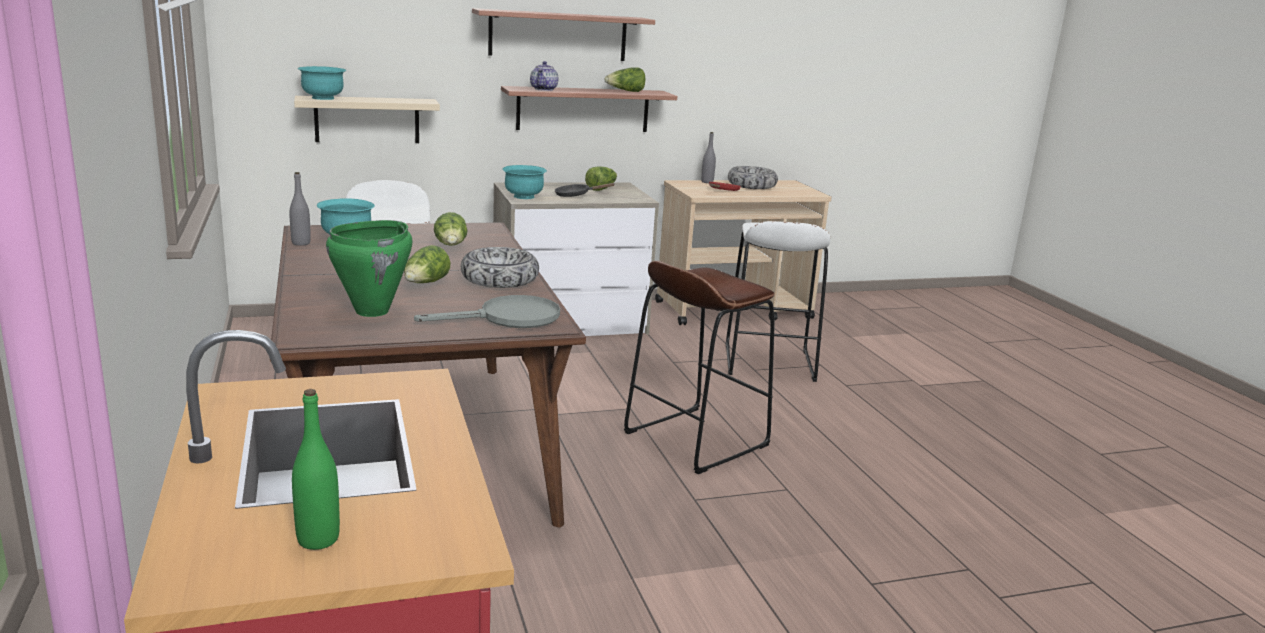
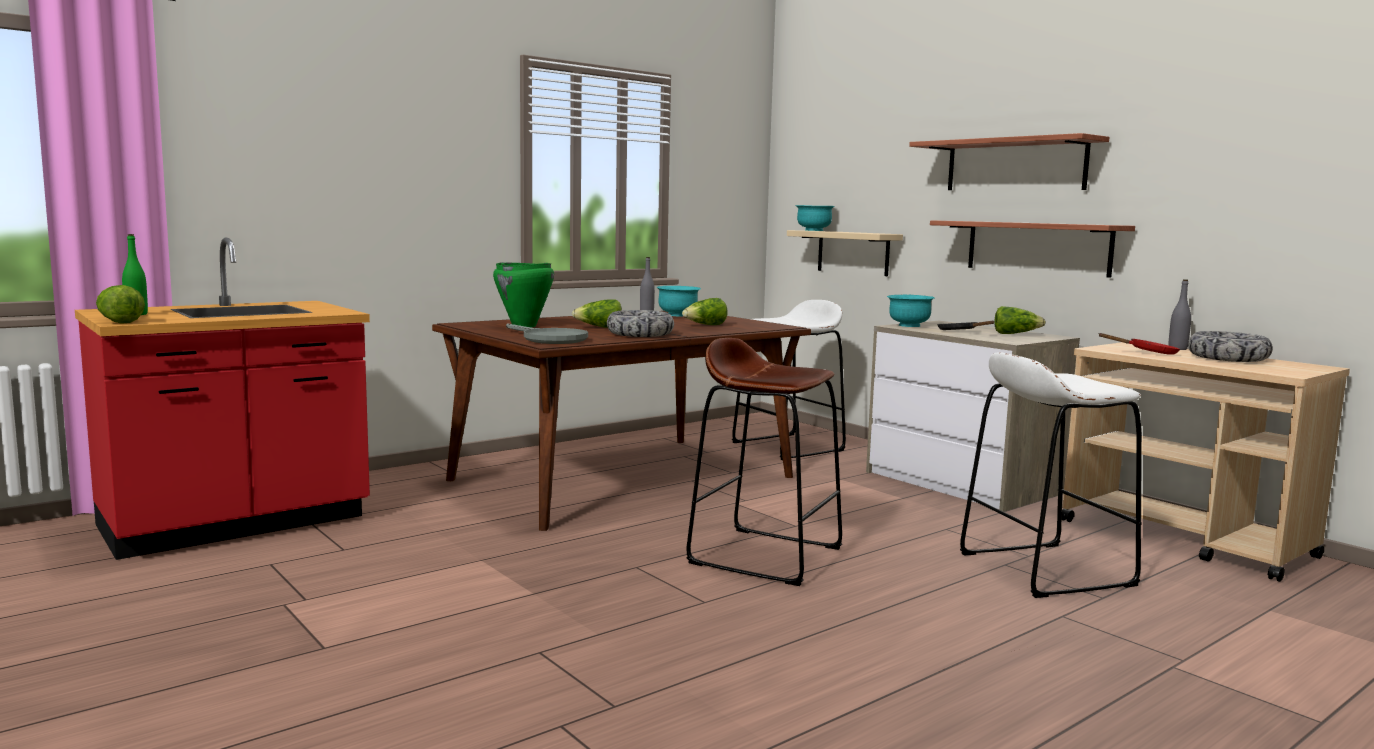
camera: 70 degrees right, 10 degrees down
(544, 89) = (976, 221): teapot -> none
(626, 91) = (1066, 223): lettuce -> lettuce (119, 321)

